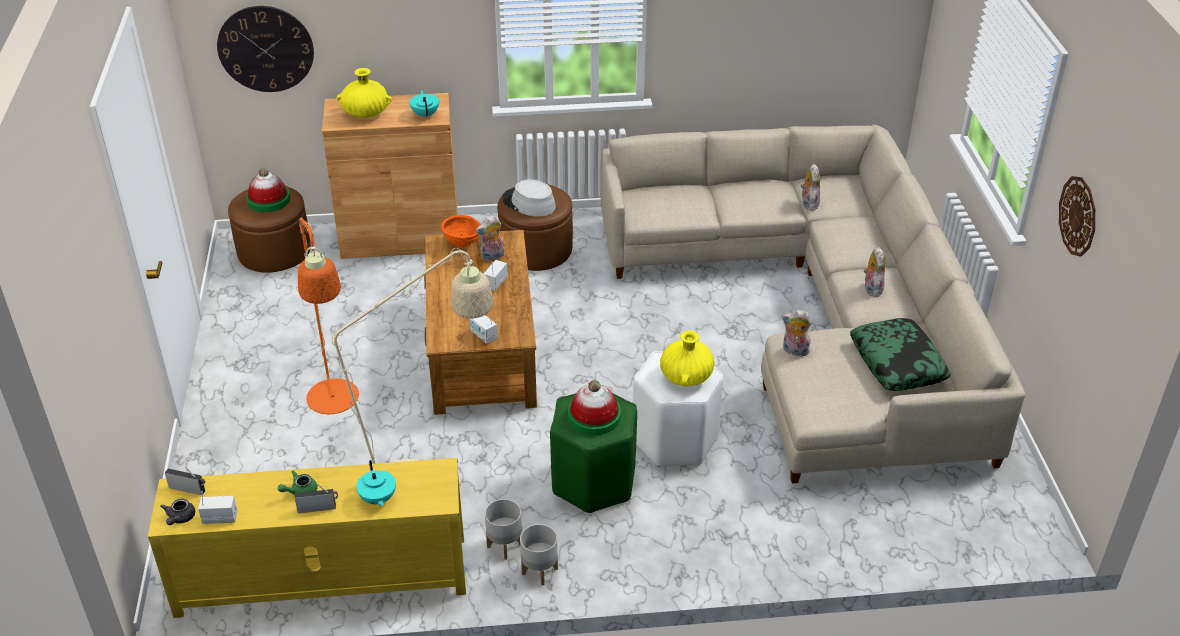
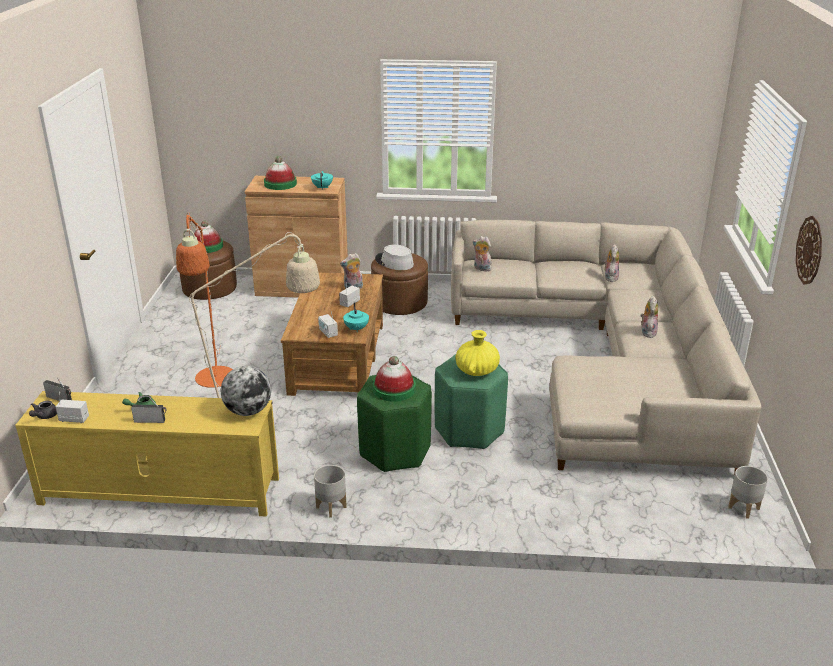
camera: 10 degrees right, 10 degrees down
(265, 49) = (215, 134): wall clock -> none
(366, 113) = (280, 184): yellow vase -> hat
(377, 499) = (199, 420): turquoise teapot -> turquoise teapot (356, 329)
(433, 478) = (248, 411): none -> globe
(462, 244) = (334, 279): orange bowl -> none
(505, 546) = (310, 486): grey planter -> grey planter (744, 508)
(674, 440) = (468, 431): white stool -> green stool
(794, 351) = (573, 367): plush toy -> plush toy (481, 269)
(897, 363) = (657, 381): pillow -> none

